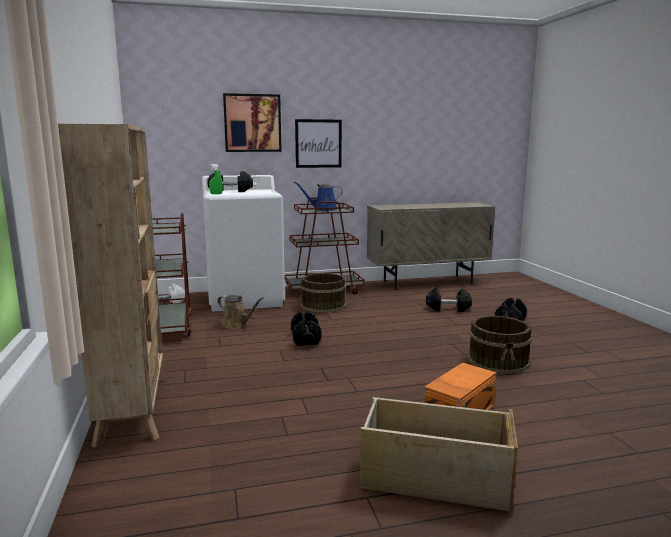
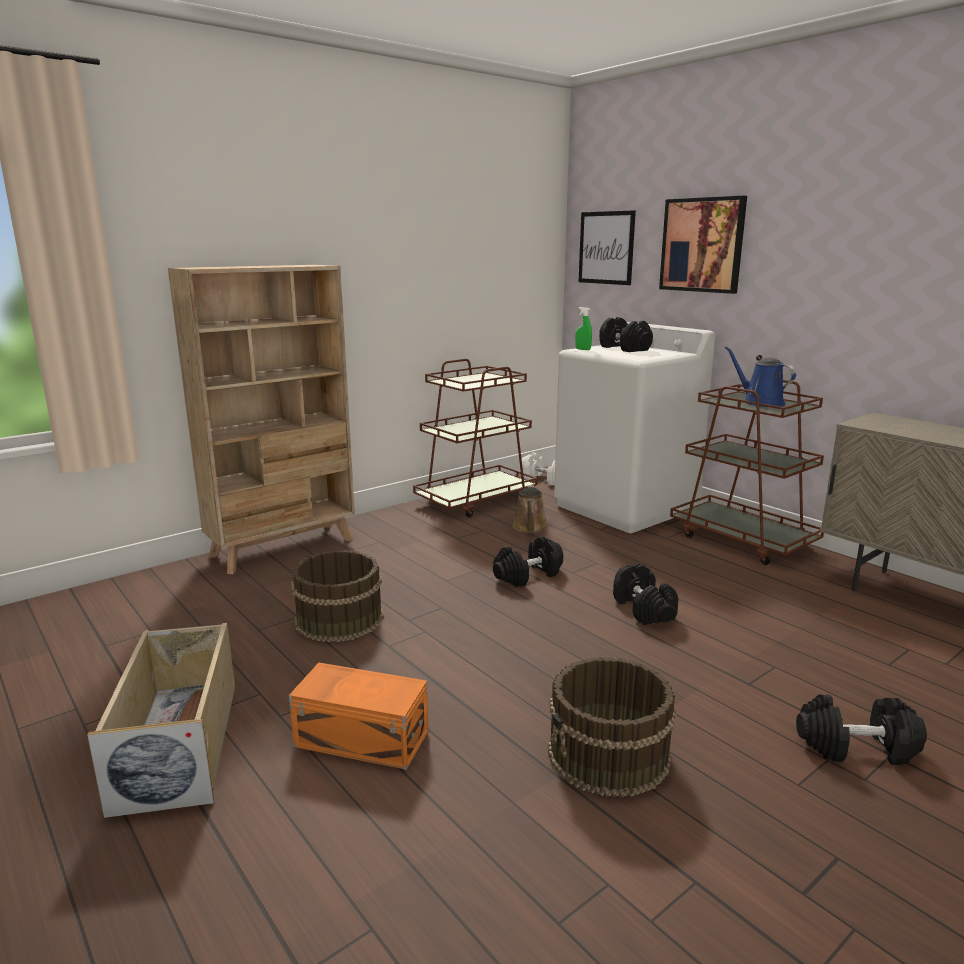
camera: 65 degrees right, 5 degrees up
(318, 143) = (800, 282): picture -> picture (606, 248)
(323, 305) = (672, 555): brown bucket -> brown bucket (338, 619)
(448, 309) = (828, 660): black dumbbell -> black dumbbell (642, 609)

